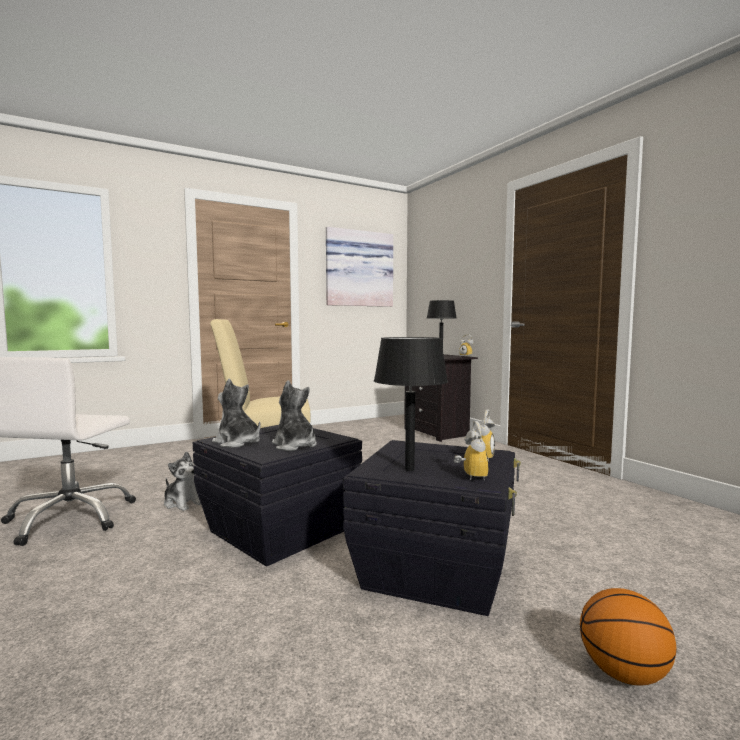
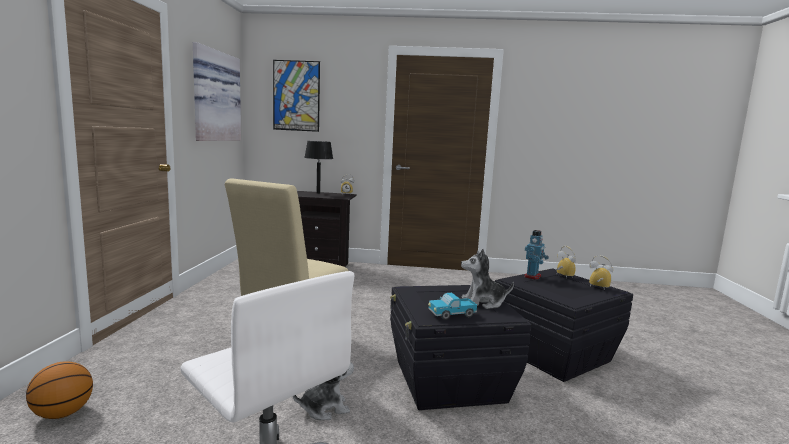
camera: 55 degrees left, 5 degrees up
(237, 442) = (451, 315): plush toy -> toy truck
(409, 469) = (573, 294): black table lamp -> none
(437, 259) = (296, 96): none -> picture
(439, 448) = (533, 276): none -> toy robot
(624, 674) = (664, 355): basketball -> basketball (63, 414)

